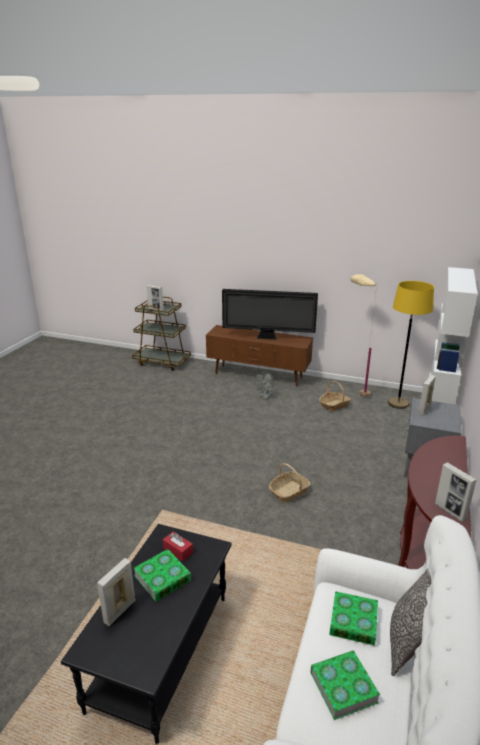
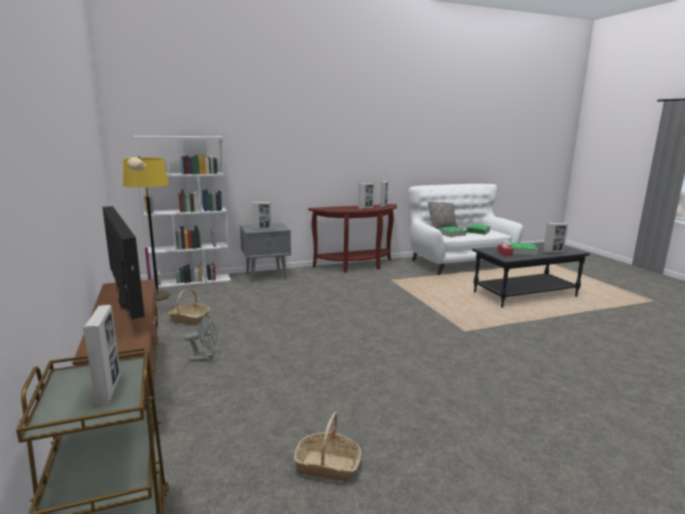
camera: 130 degrees left, 10 degrees down
(289, 492) = (361, 302): basket -> basket (328, 465)
(431, 480) = (365, 208): none -> picture frame

